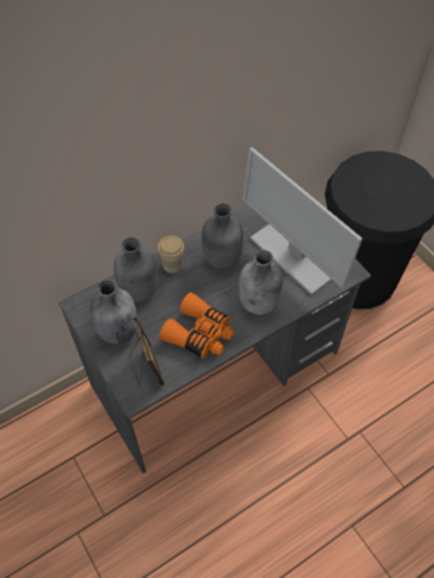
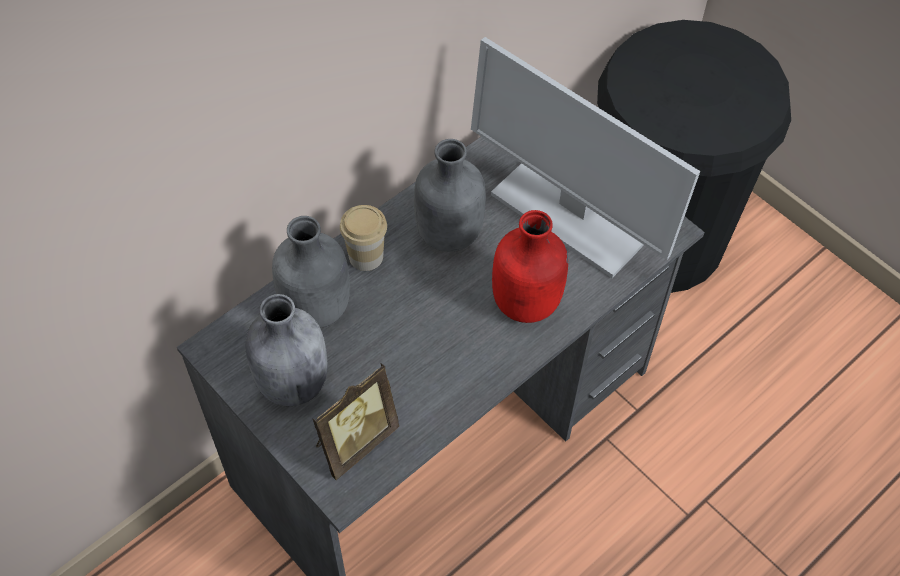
camera: 10 degrees left, 0 degrees up
(146, 369) = (354, 441): picture frame -> picture frame turned 75 degrees clockwise
(200, 334) = (436, 368): orange binoculars -> none
(259, 303) = (527, 303): grey bottle -> red bottle

